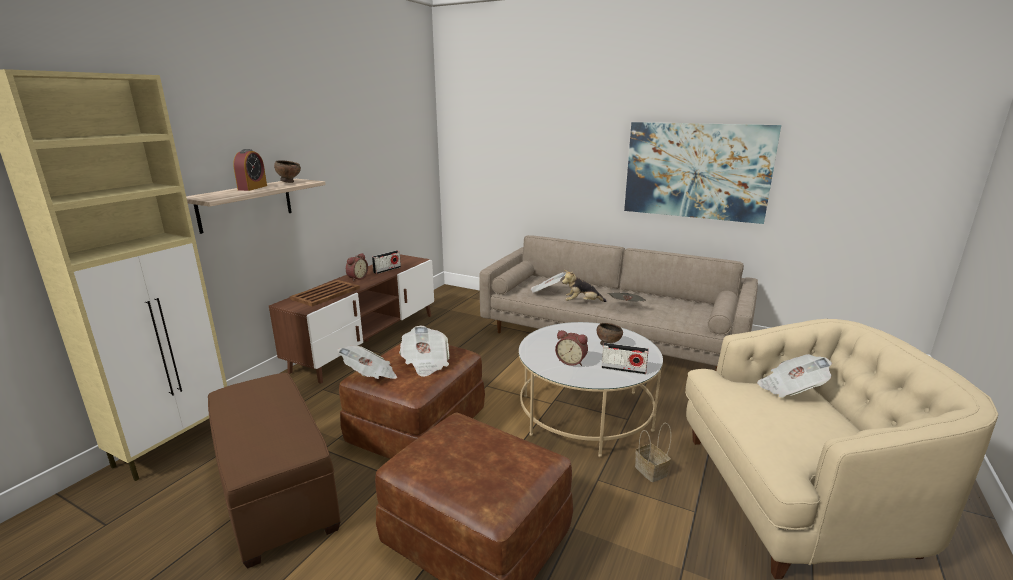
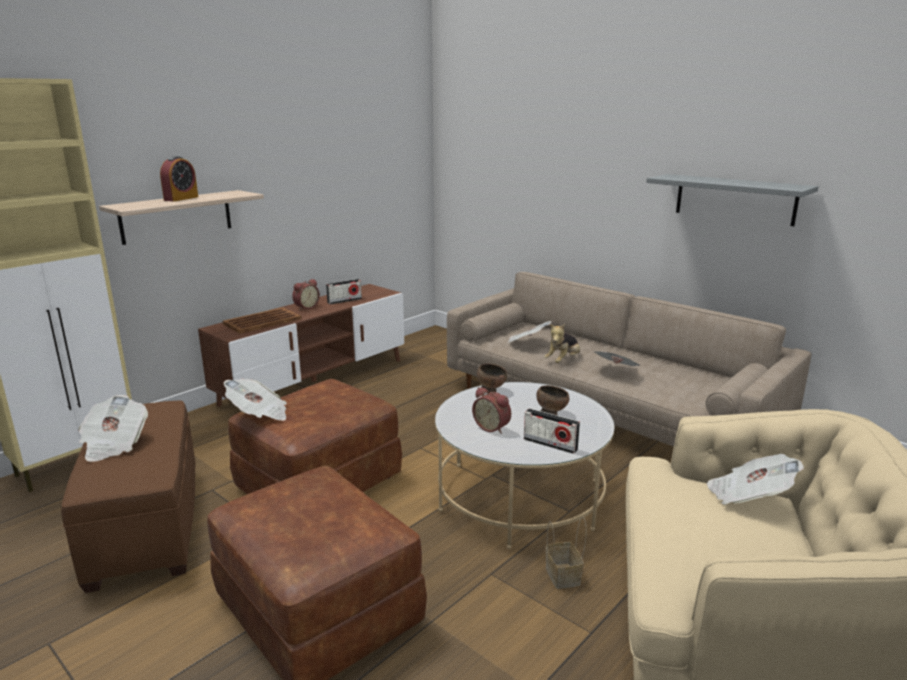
camera: 15 degrees right, 0 degrees up
(289, 182) = (225, 194): brown bowl -> brown bowl (491, 391)
(425, 363) = (325, 408): newspaper -> newspaper (114, 444)
(582, 302) = (563, 361): plush toy -> plush toy turned 60 degrees counterclockwise
(696, 171) = (735, 199): picture -> grey shelf

